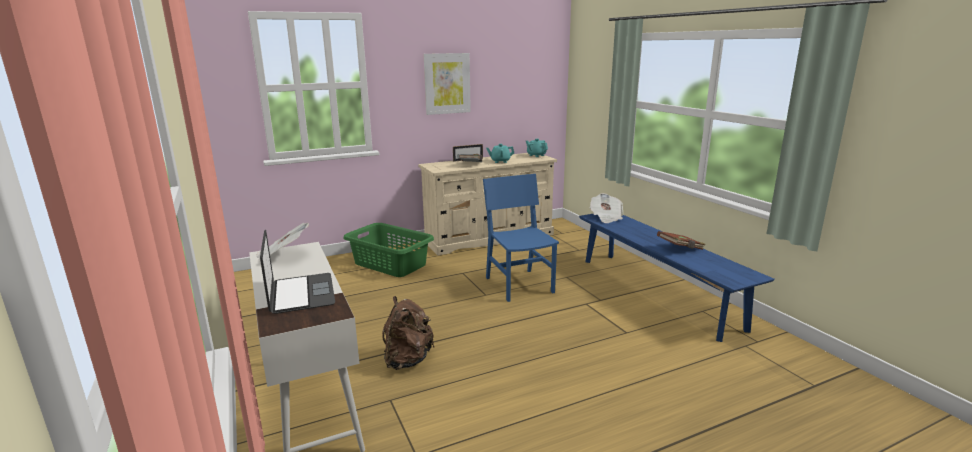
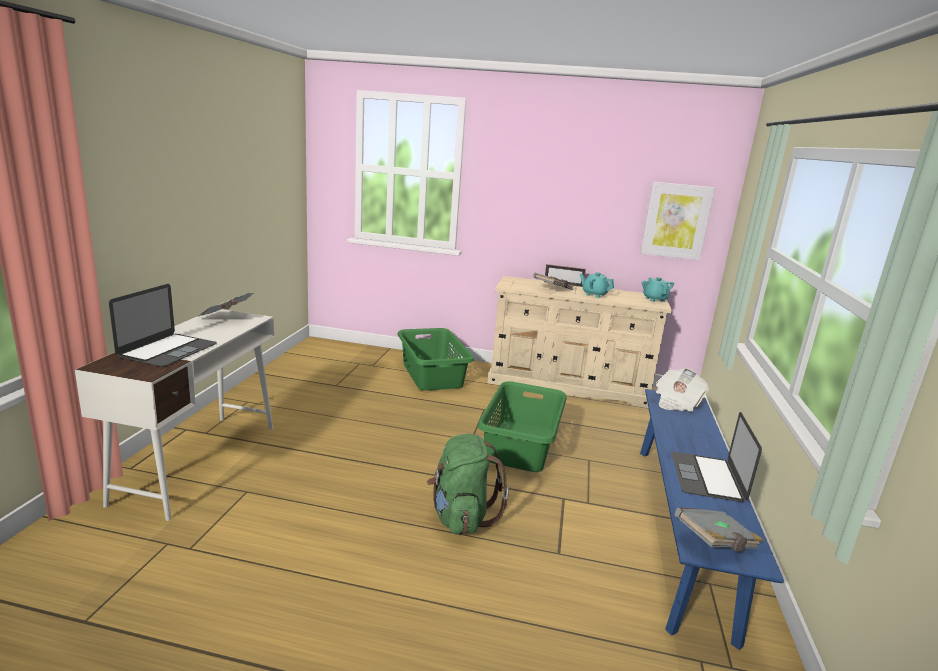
camera: 35 degrees right, 0 degrees up
(407, 360) = (311, 466): brown backpack -> none
(447, 83) = (555, 188): picture -> picture (676, 221)
(519, 285) = (521, 445): blue chair -> green laundry basket
(552, 341) = (461, 517): none -> green backpack
(680, 248) = (707, 477): brown book -> laptop
(732, 276) = (716, 543): none -> grey book

